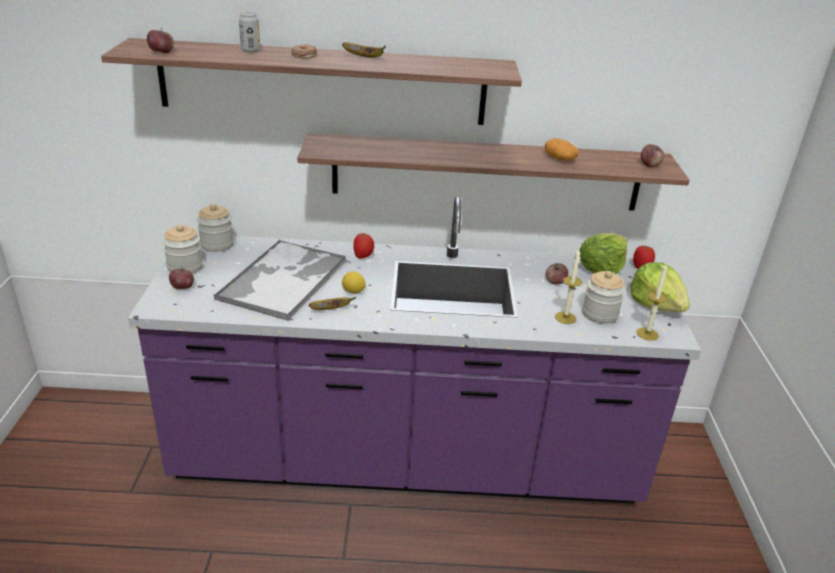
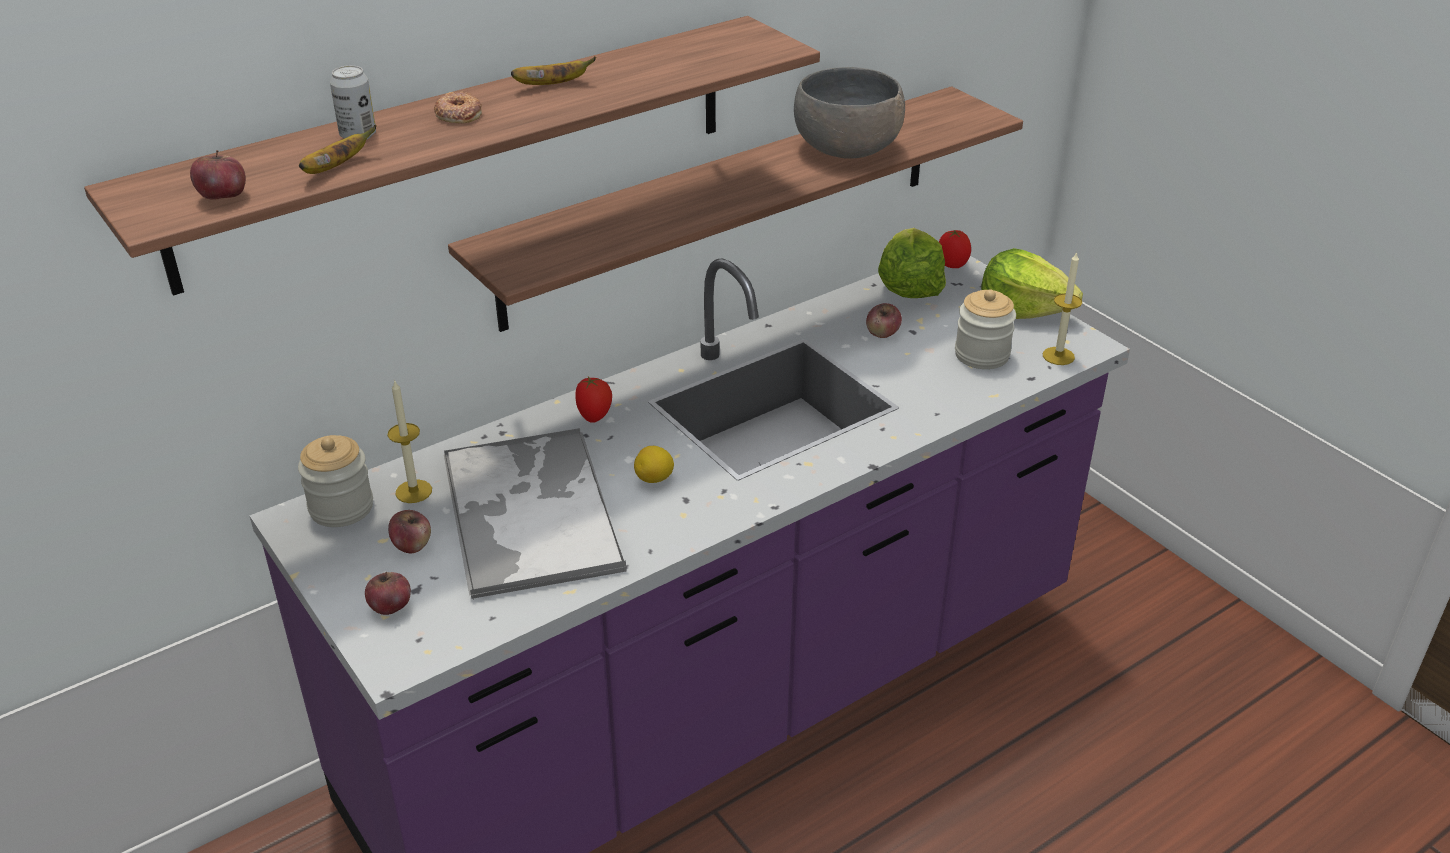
camera: 35 degrees left, 5 degrees up
(185, 267) = (344, 572): jar -> none
(331, 309) = (660, 522): banana -> banana (335, 167)
(559, 159) = (847, 148): potato -> grey bowl
(565, 318) = (952, 380): candle -> candle (413, 491)
(650, 165) = (956, 115): apple -> apple (412, 545)

